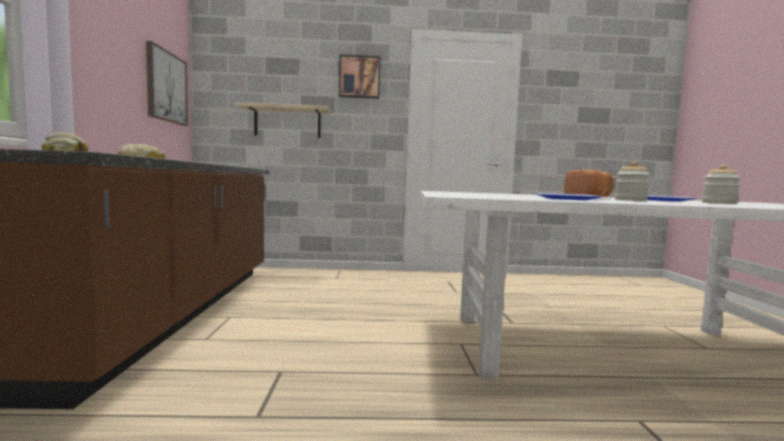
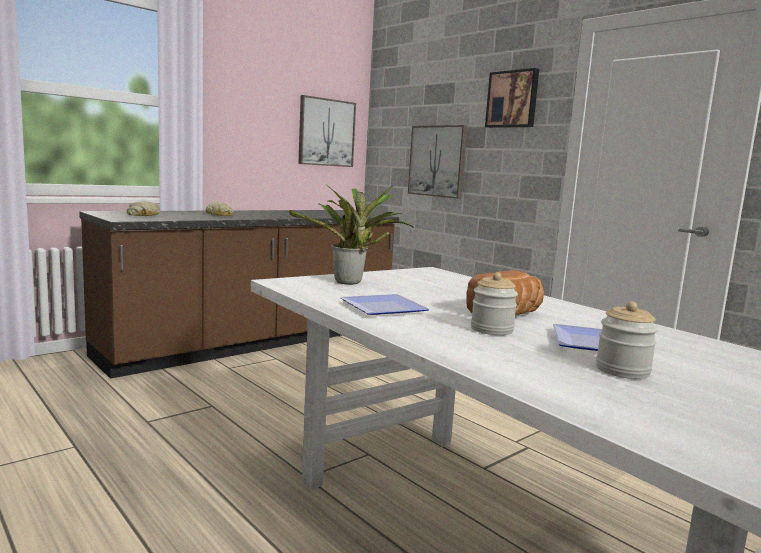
camera: 50 degrees right, 5 degrees up
(287, 122) = (437, 161): beige shelf -> picture
(468, 194) = (351, 283): none -> potted plant

